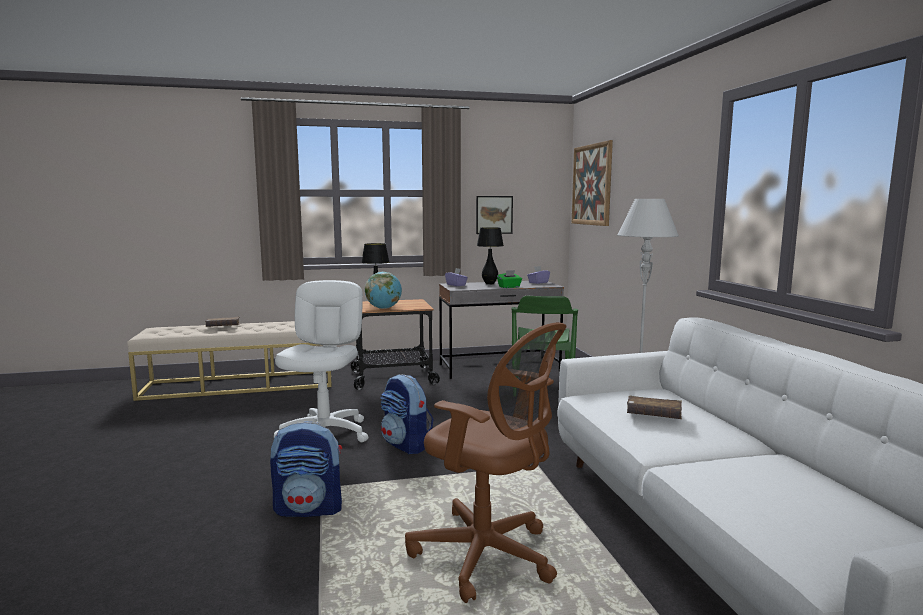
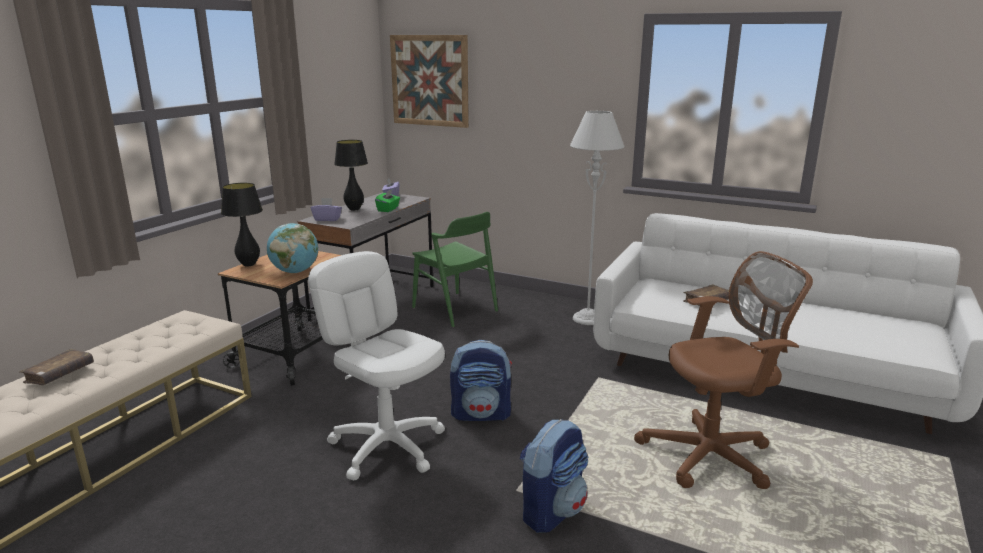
camera: 50 degrees left, 10 degrees up
(494, 215) = (324, 122): picture -> none

